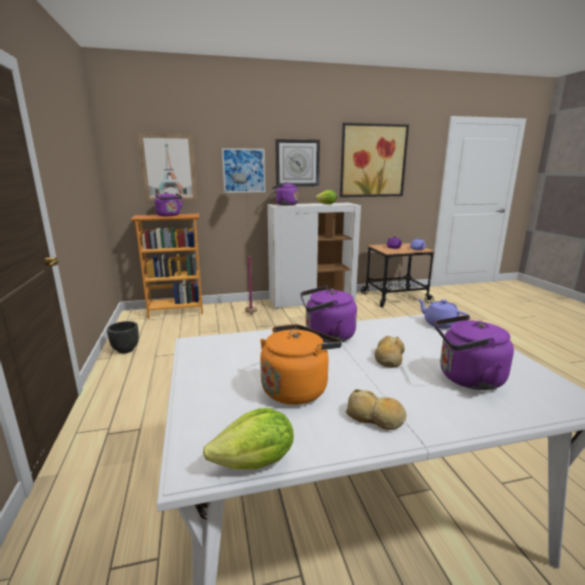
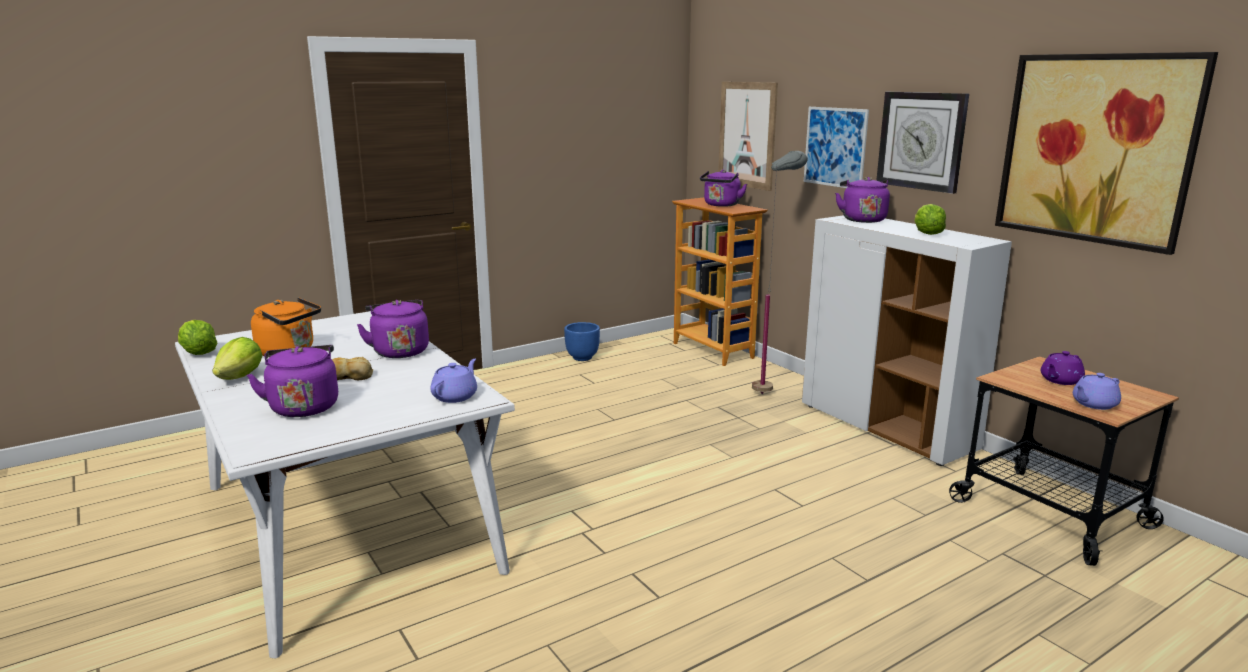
camera: 70 degrees right, 0 degrees up
(125, 350) = (582, 358): black planter -> blue planter
(375, 418) = (240, 377): bread -> lettuce

